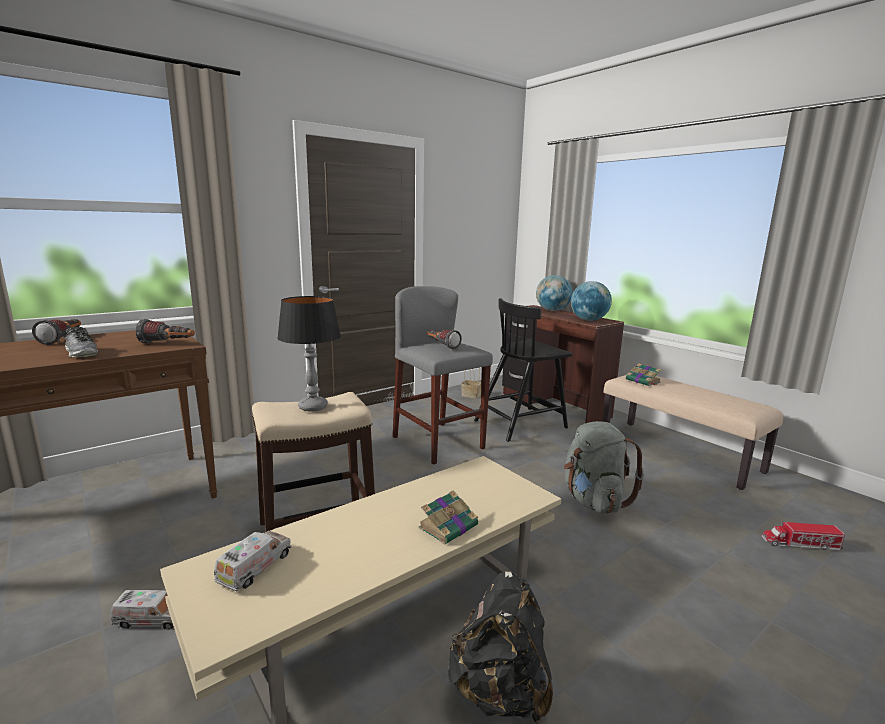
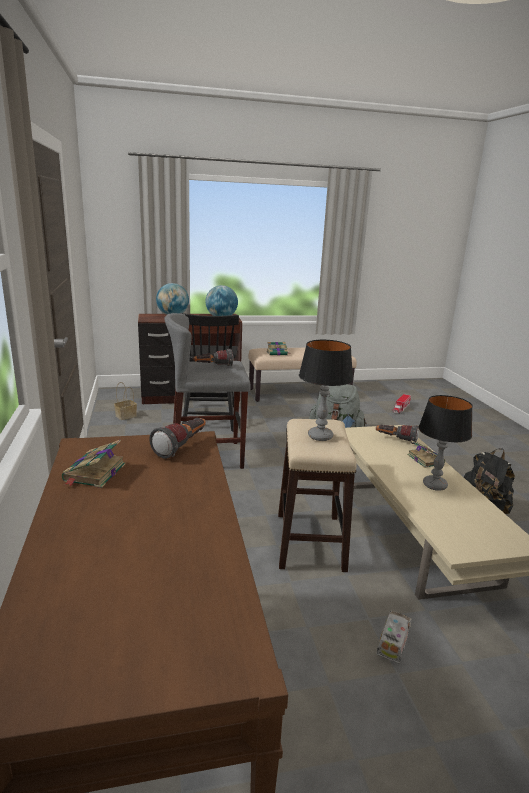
camera: 65 degrees left, 5 degrees up
(64, 339) = (64, 514): flashlight -> flashlight (395, 440)
(82, 353) = (183, 495): shoe -> none
(121, 336) = (94, 473): none -> book
(255, 567) = (456, 526): toy truck -> none
(367, 541) = (435, 485): none -> table lamp

